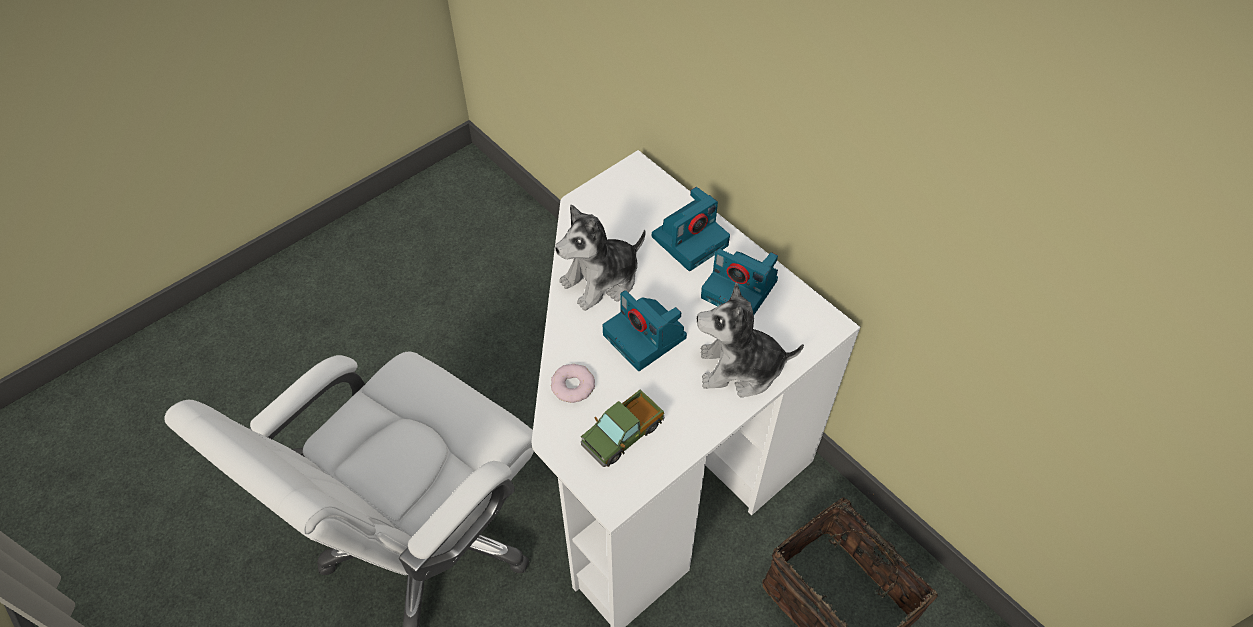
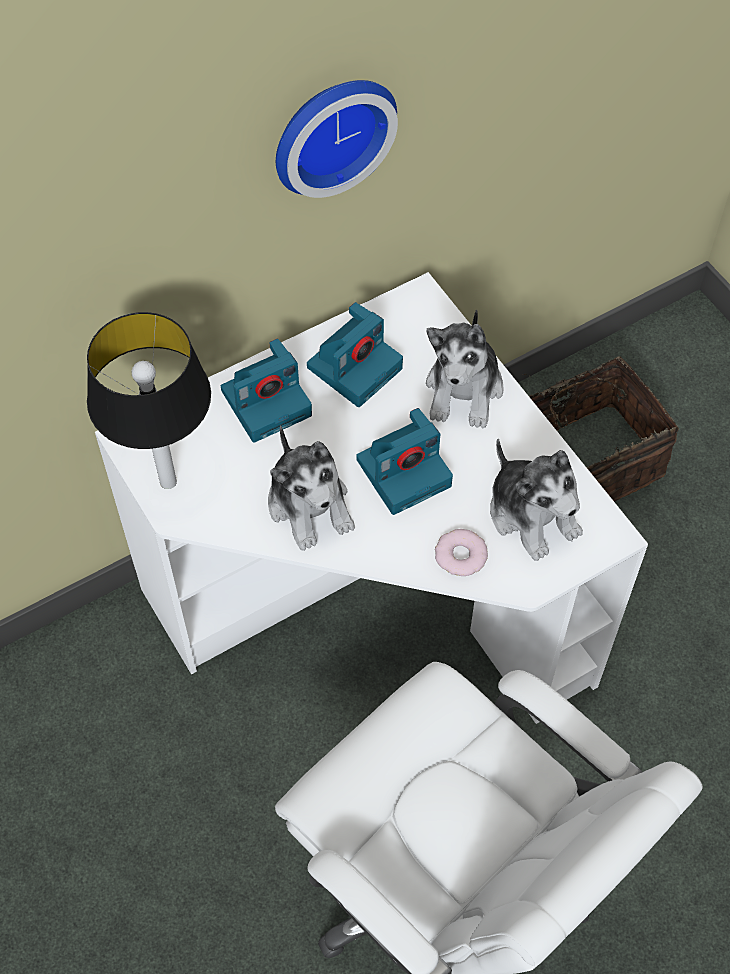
camera: 80 degrees left, 5 degrees up
(603, 195) = (167, 482): none -> table lamp
(623, 434) = (532, 514): toy truck -> plush toy
(690, 239) = (267, 401): camera -> camera turned 90 degrees clockwise
(837, 112) = (330, 131): none -> wall clock

